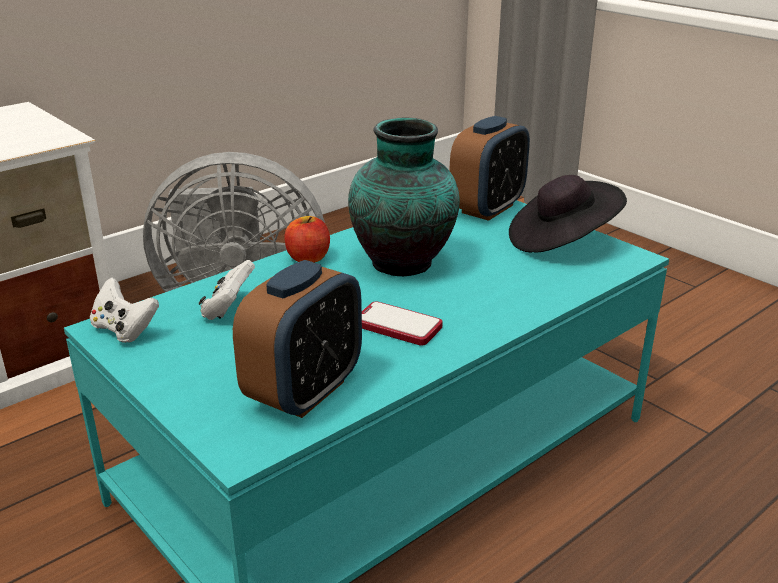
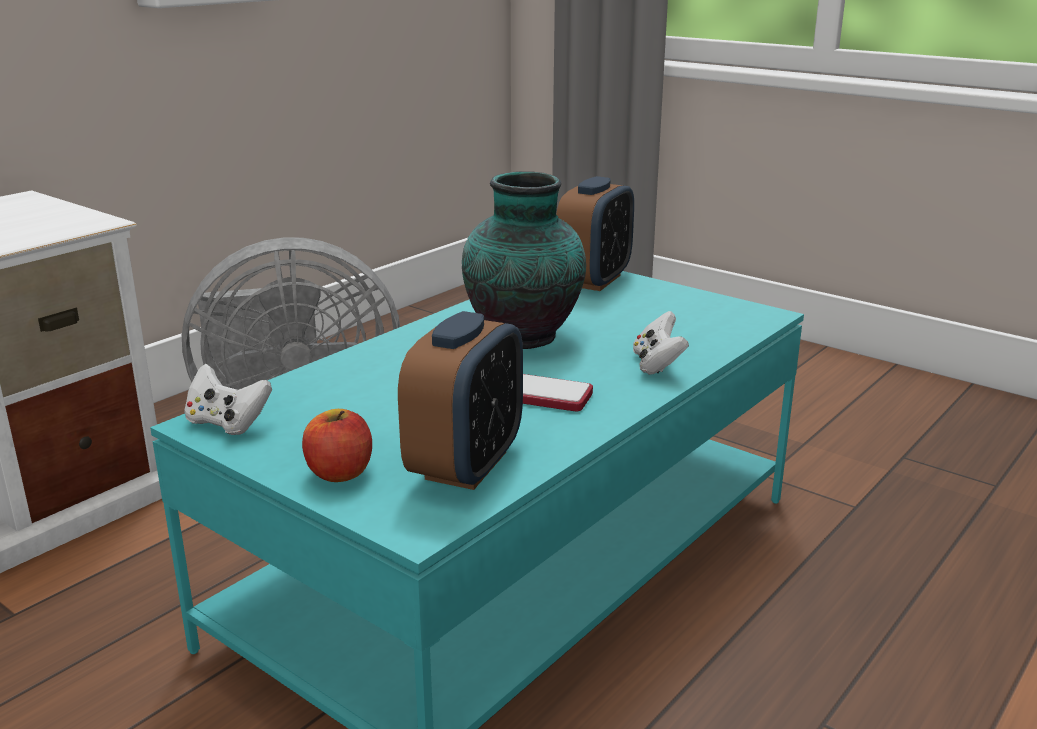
camera: 10 degrees left, 5 degrees down
(228, 309) = (343, 394): white game controller -> white game controller (657, 365)
(308, 258) = (414, 339): apple -> apple (339, 472)
(561, 241) = (686, 305): black hat -> none

